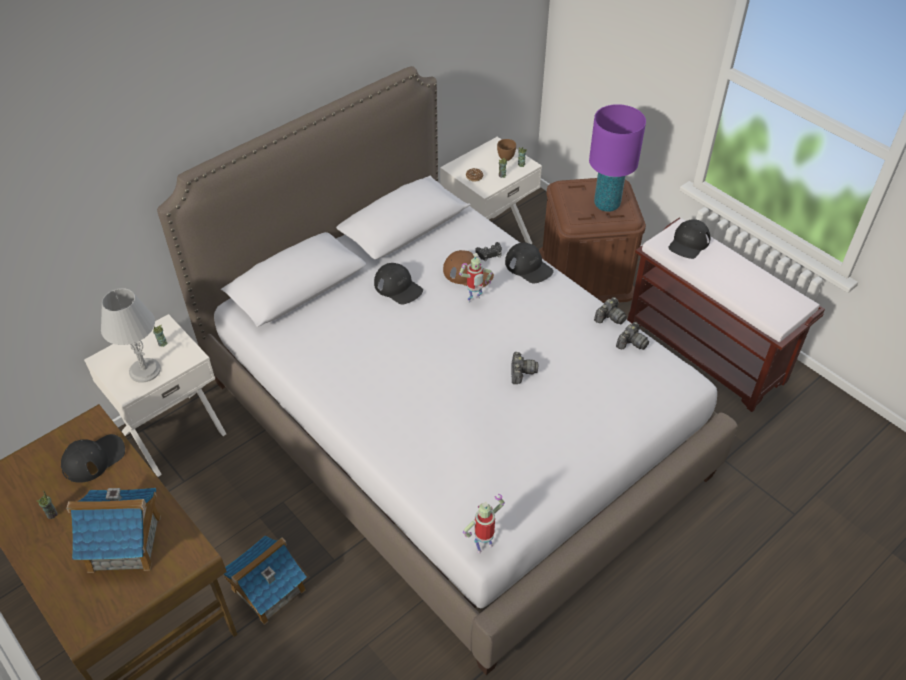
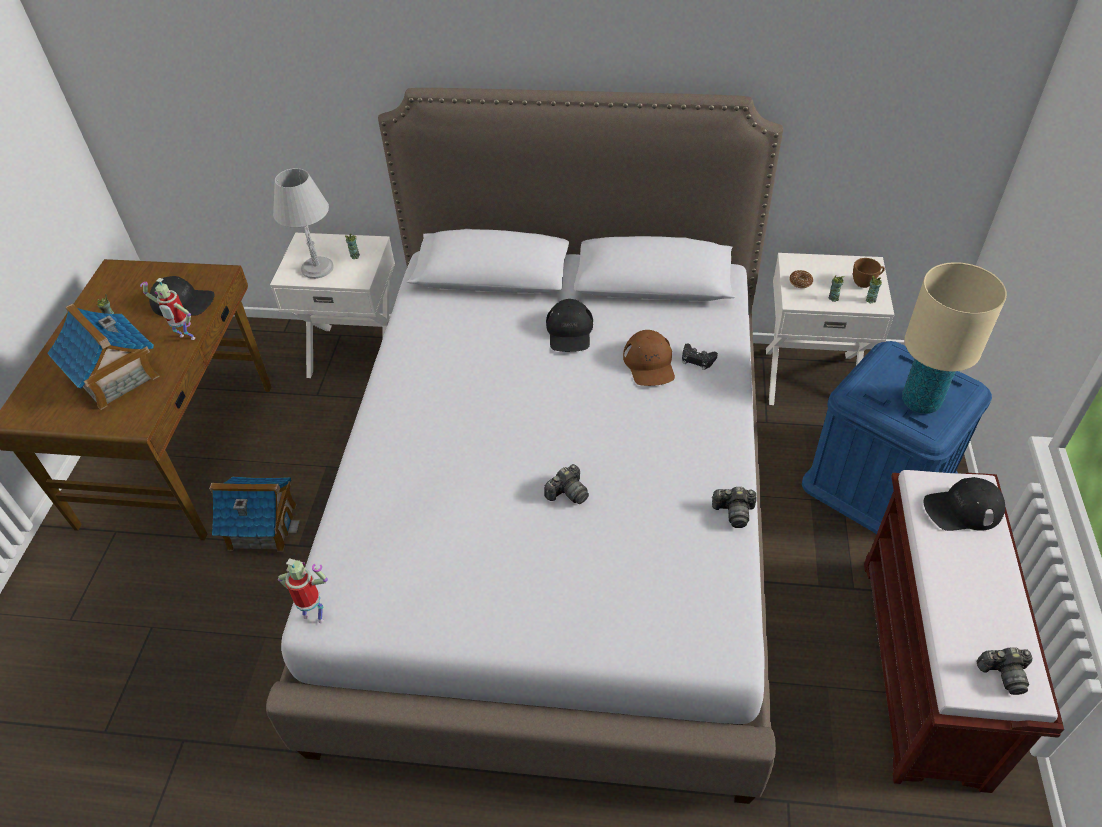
camera: 50 degrees right, 0 degrees up
(474, 301) = (620, 392): toy robot -> toy robot (185, 339)
(528, 267) = (719, 399): black cap -> none
(585, 274) = (879, 481): brown storage box -> blue storage box
(607, 204) = (920, 402): purple table lamp -> beige table lamp
(631, 343) = (720, 556): camera -> camera (1004, 674)

